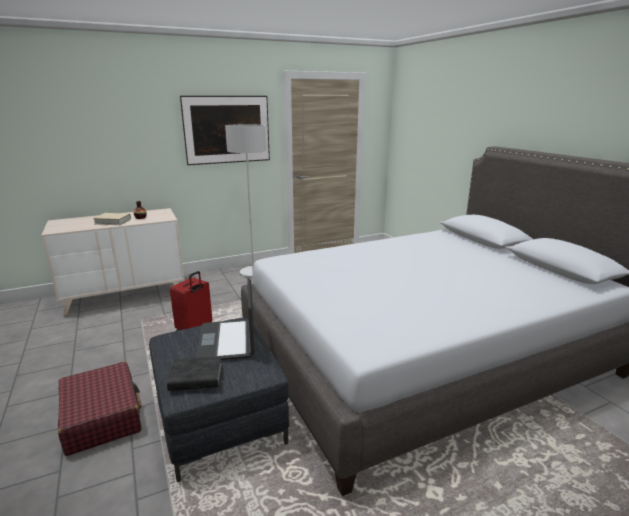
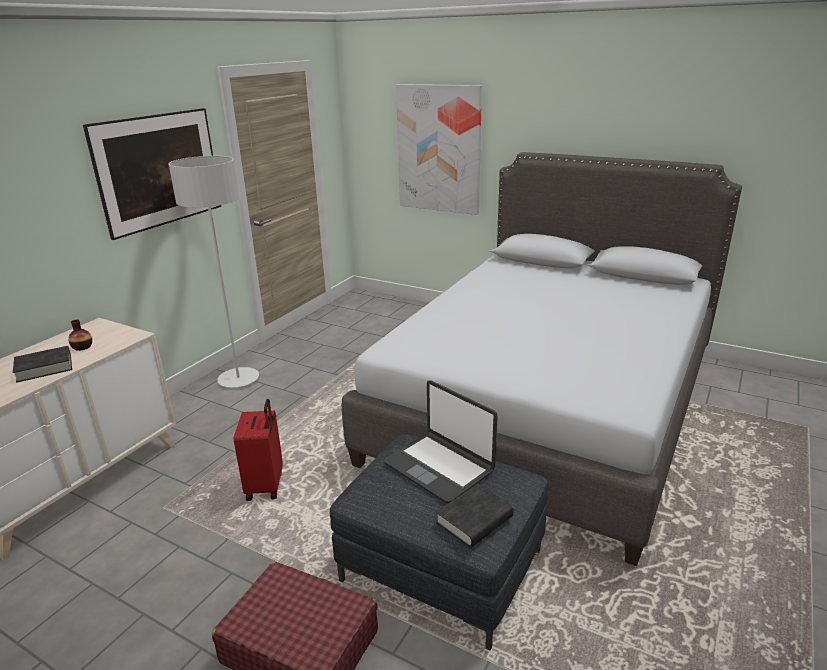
camera: 35 degrees left, 5 degrees up
(113, 221) = (44, 368): beige book -> black book
(442, 142) = (439, 149): none -> picture

